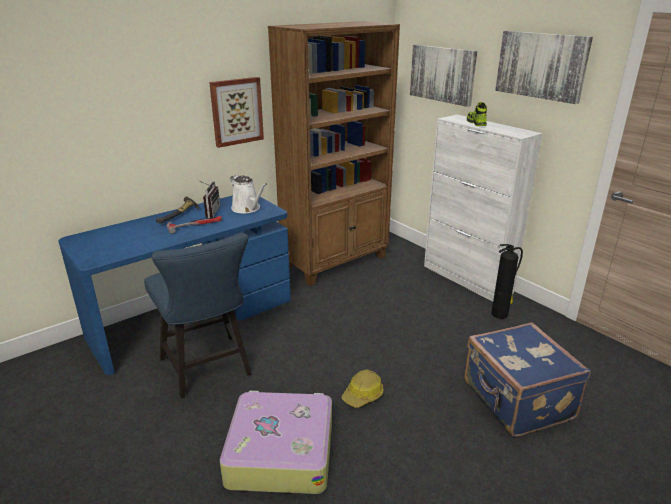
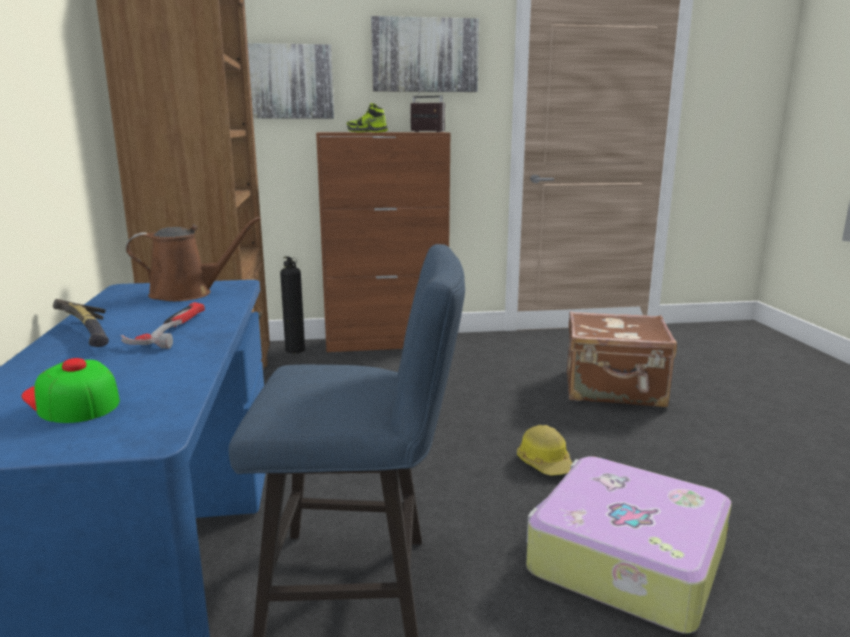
camera: 60 degrees left, 10 degrees down
(116, 239) = (71, 398): none -> cap
(209, 212) = (136, 314): radio -> radio (424, 132)
(236, 111) = (75, 112): picture -> none
(247, 208) = (187, 293): white watering can -> brown watering can
(467, 279) = (387, 343): white cabinet -> brown cabinet
(500, 314) = (470, 351): fire extinguisher -> fire extinguisher (295, 349)
(516, 401) = (614, 390): blue suitcase -> brown suitcase

